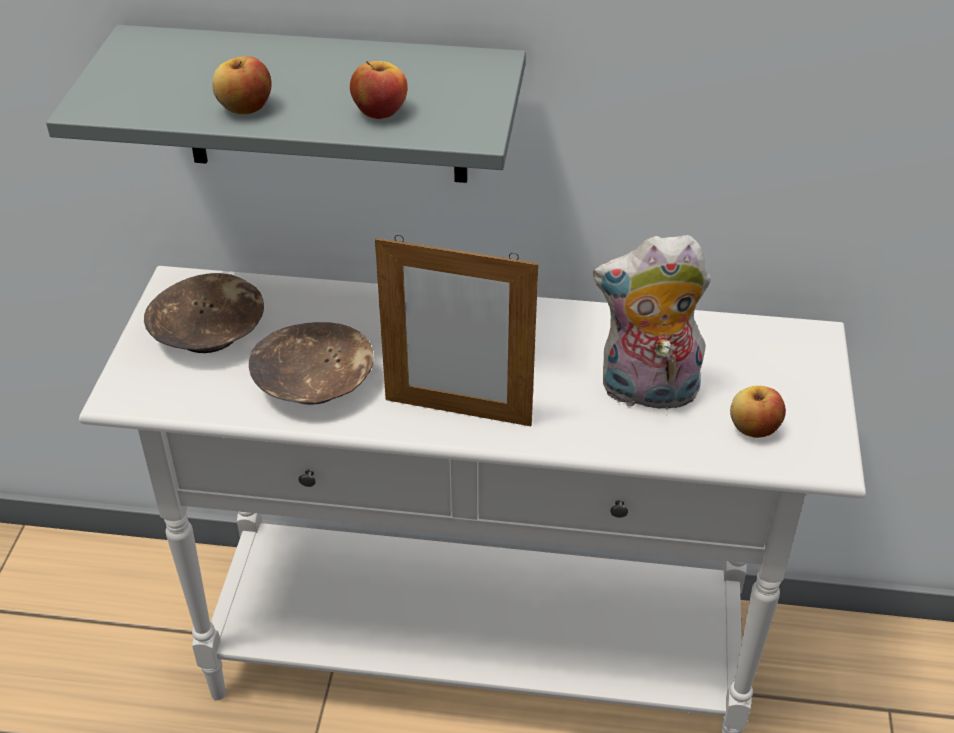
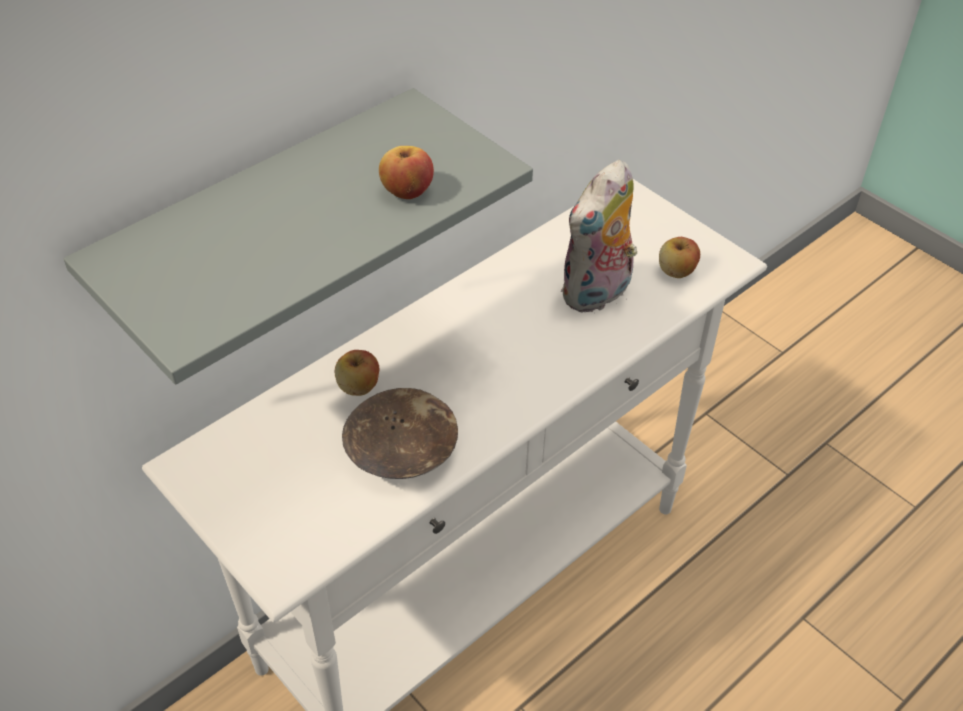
camera: 50 degrees left, 5 degrees up
(209, 332) = (272, 478): brown bowl -> none
(245, 108) = (310, 252): apple -> apple (358, 387)
(458, 412) = (517, 392): picture frame -> none

